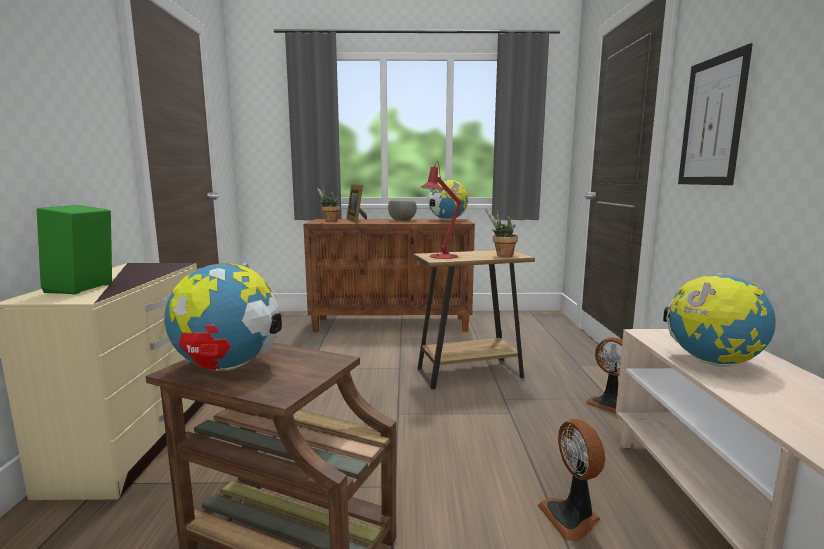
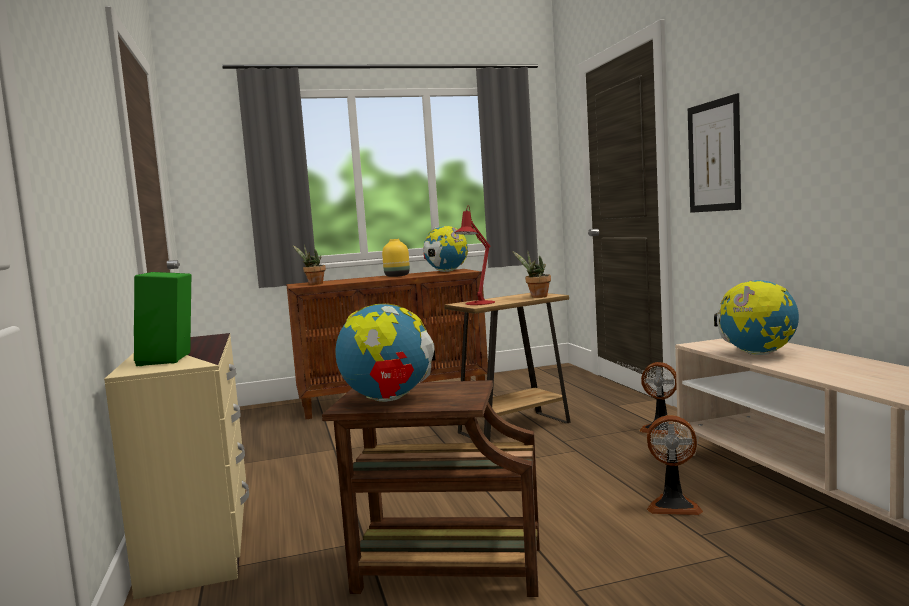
camera: 15 degrees left, 5 degrees down
(357, 220) = (344, 280): picture frame -> none
(402, 221) = (397, 276): grey bowl -> yellow vase
(572, 517) = (673, 505): fan -> fan turned 45 degrees counterclockwise

